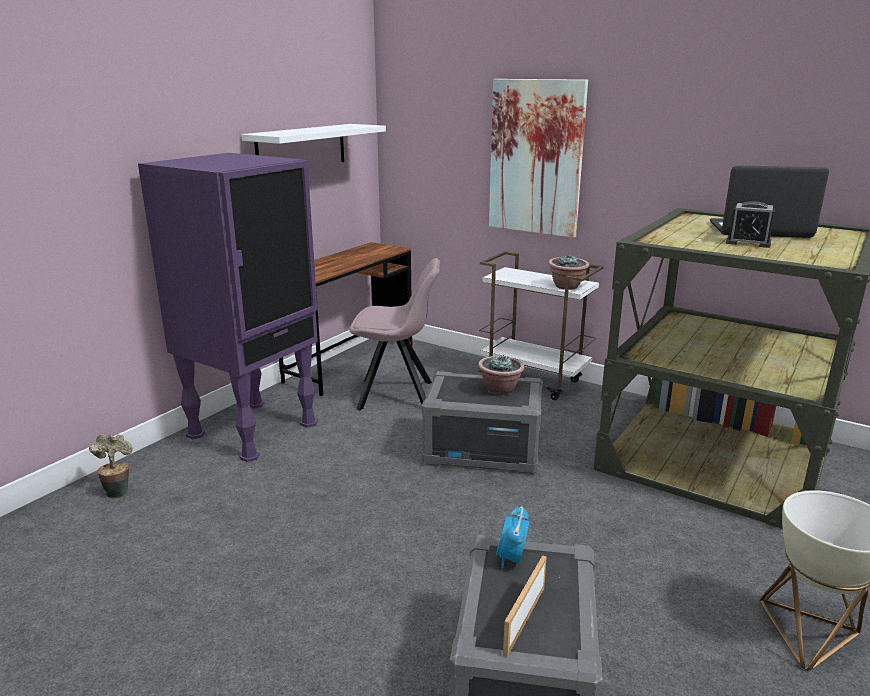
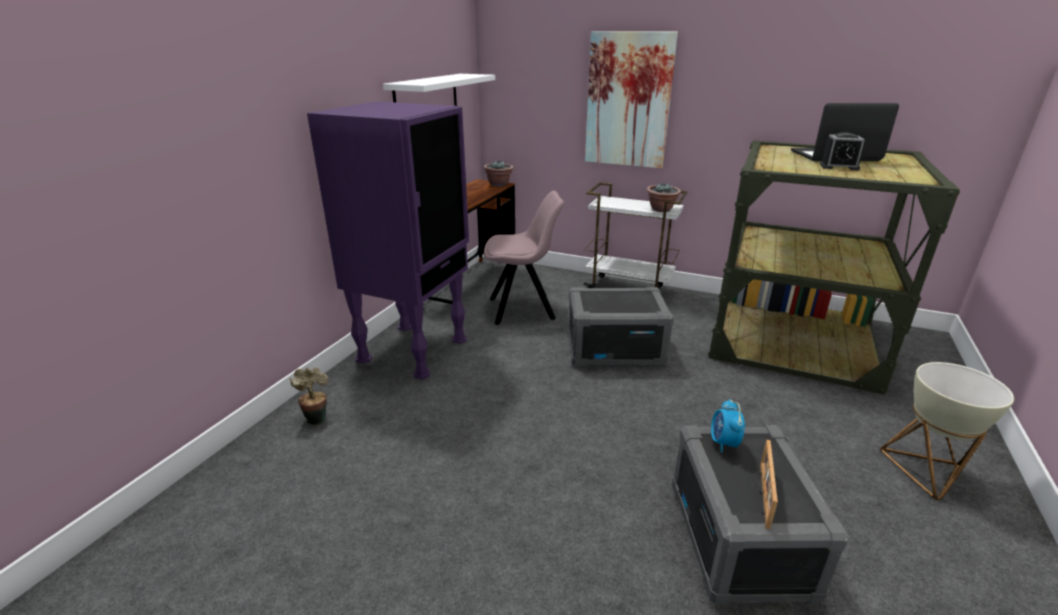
camera: 10 degrees left, 5 degrees up
(500, 390) = (631, 300): potted plant -> potted plant (499, 184)

